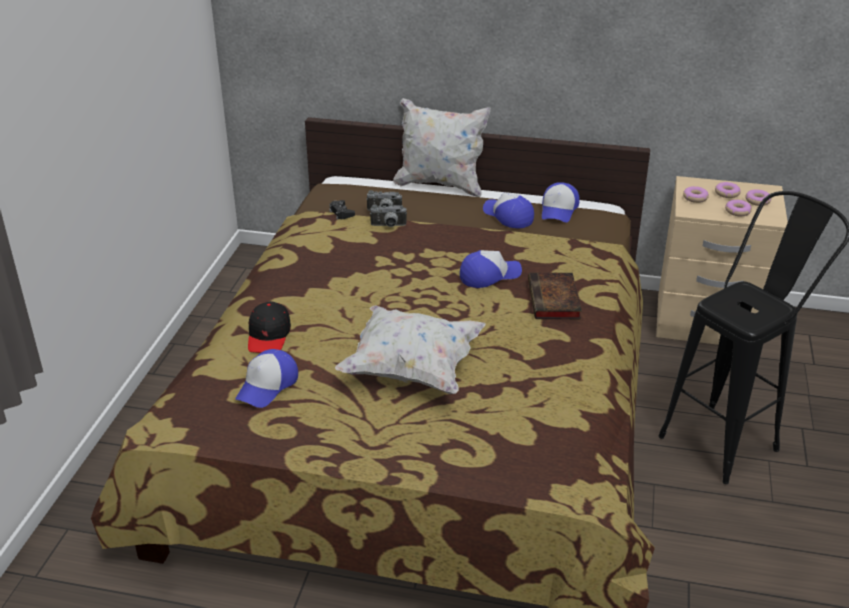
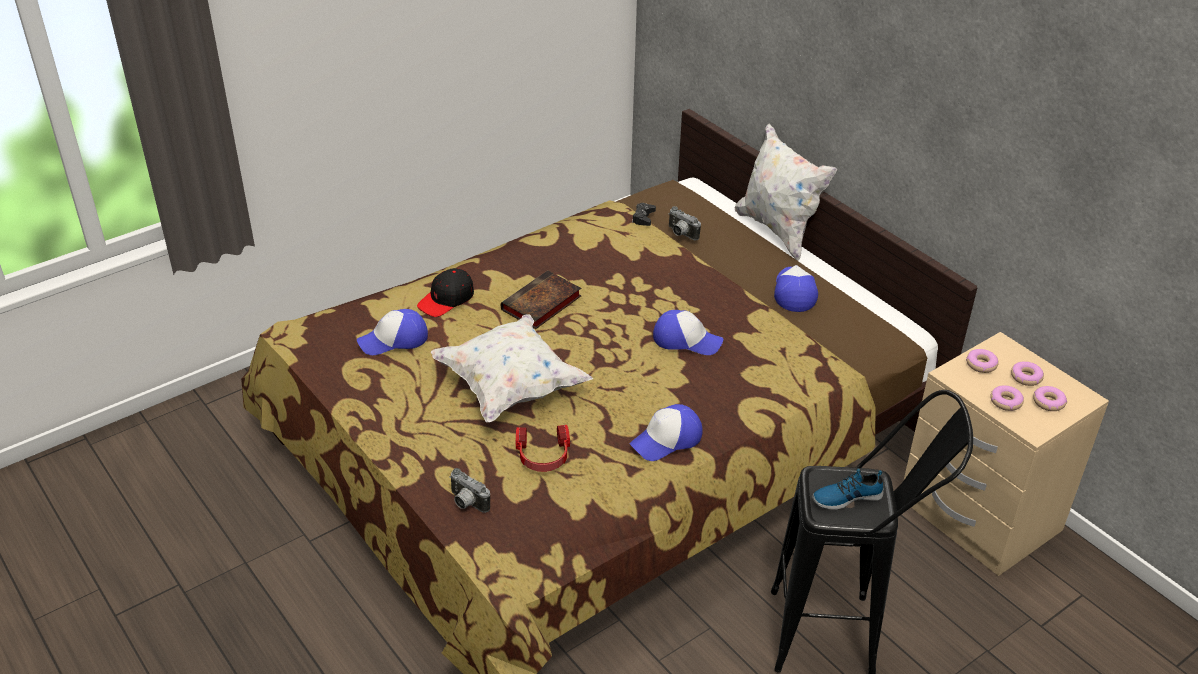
camera: 40 degrees right, 5 degrees up
(388, 226) = (665, 249): camera -> camera (466, 503)
(506, 402) = (543, 457): none -> headphones
(554, 301) = (709, 395): book -> book (540, 305)
(559, 210) = (853, 310): cap -> cap (667, 440)
(747, 306) = (846, 496): none -> shoe

